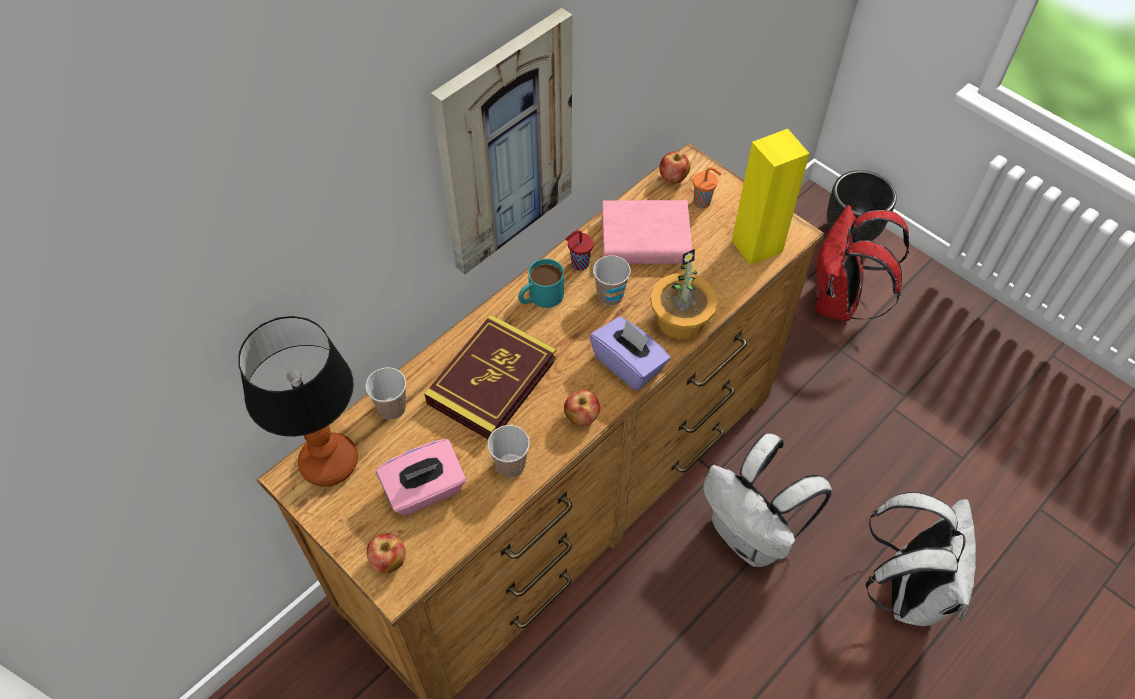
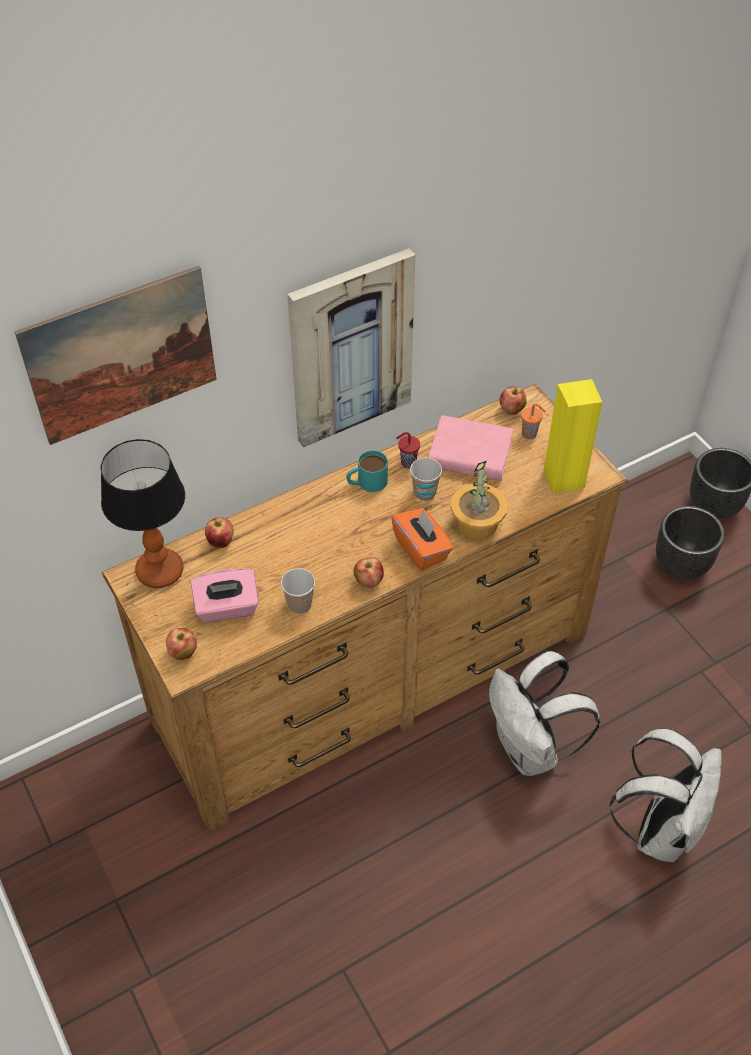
camera: 15 degrees right, 5 degrees down
(238, 218) = (121, 355): none -> picture
(392, 408) = (221, 542): cup -> apple
(492, 381) = (306, 538): book -> none
(629, 364) = (421, 549): purple tissue box -> orange tissue box
(839, 302) = (681, 567): red backpack -> black planter

